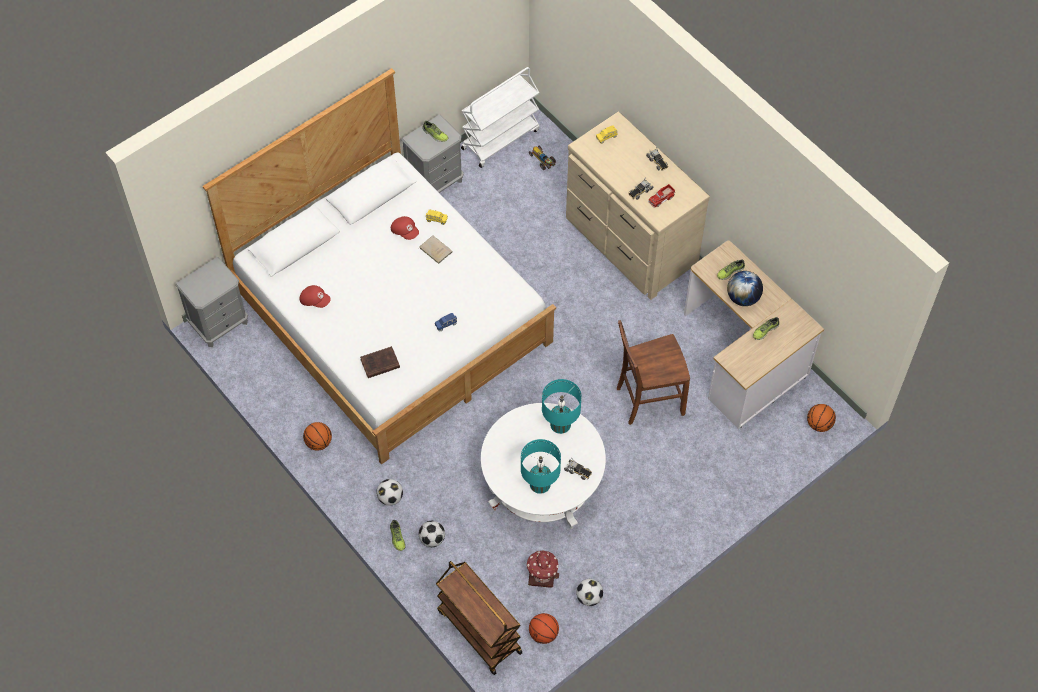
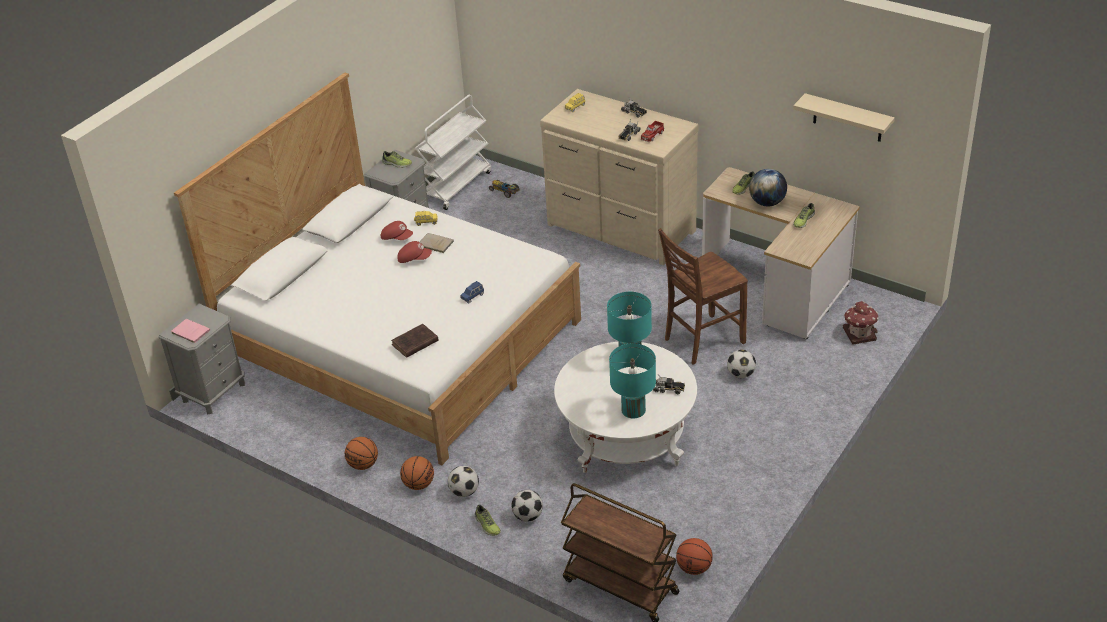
camera: 15 degrees left, 20 degrees down
(201, 288) = (190, 332): none -> pink book
(315, 300) = (321, 311): red cap -> red cap (414, 259)
(542, 573) = (665, 513): toy house -> toy house (859, 333)
(589, 597) = (727, 521): football -> football (740, 374)
(819, 424) = (883, 316): basketball -> basketball (418, 484)
(825, 264) = (847, 118): none -> beige shelf

